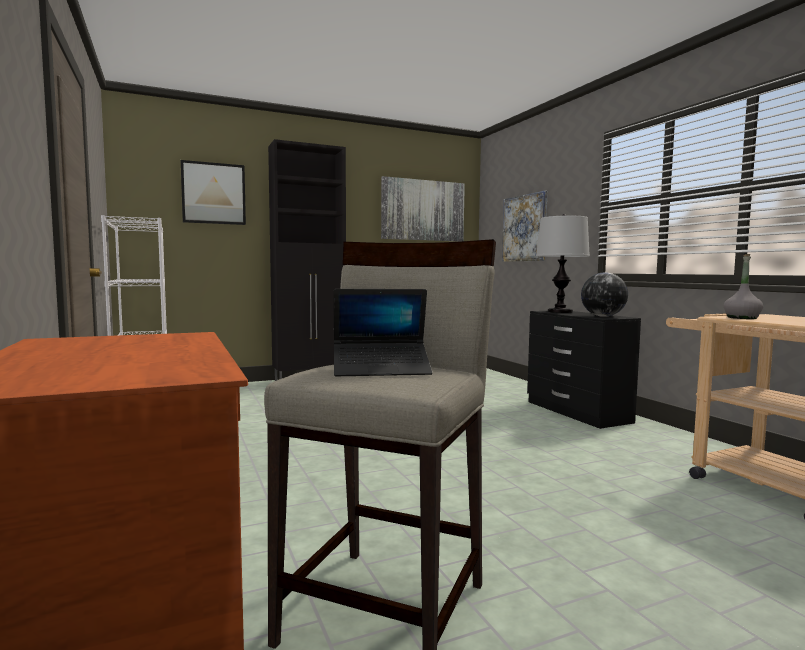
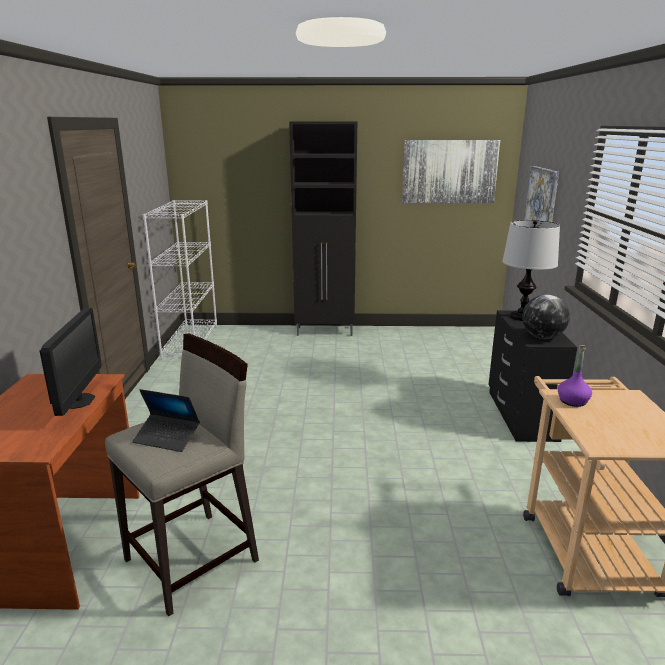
camera: 25 degrees right, 15 degrees up
(182, 345) = (79, 401): none -> monitor
(213, 193) = (247, 167): picture -> none
(741, 318) = (572, 401): grey bottle -> purple bottle

